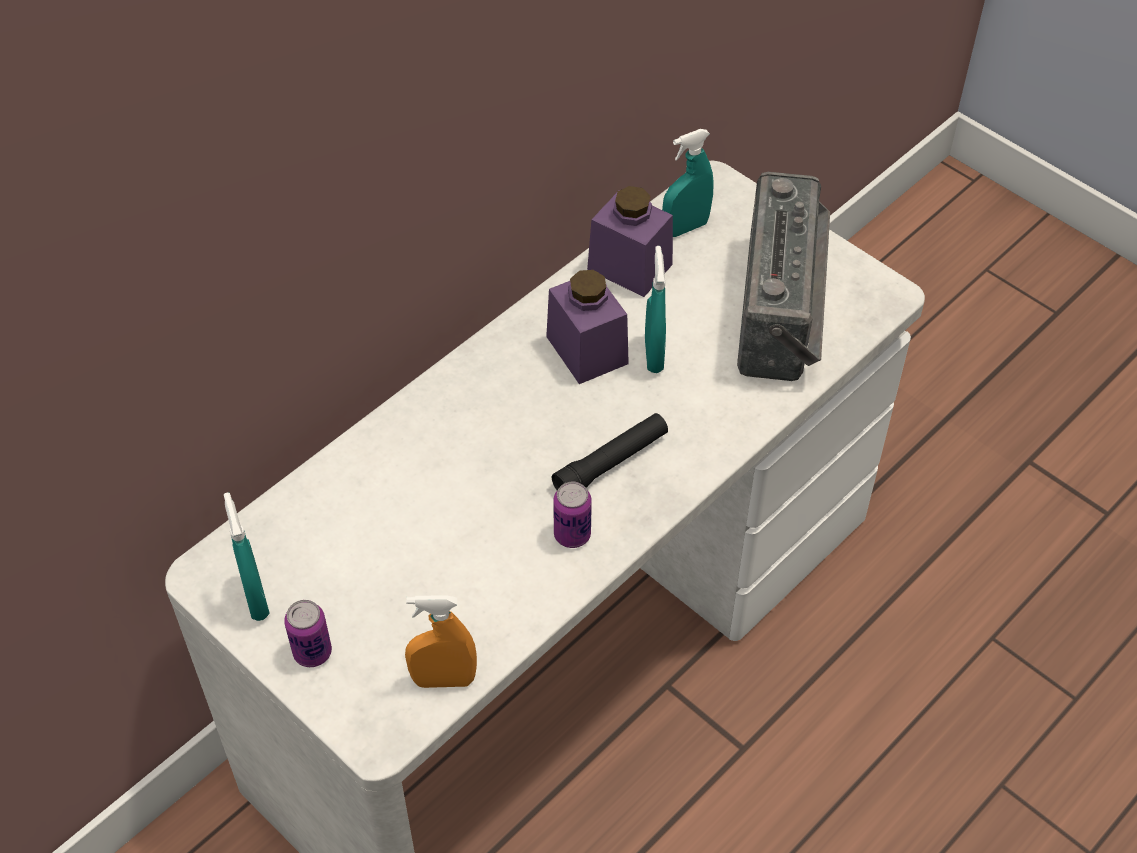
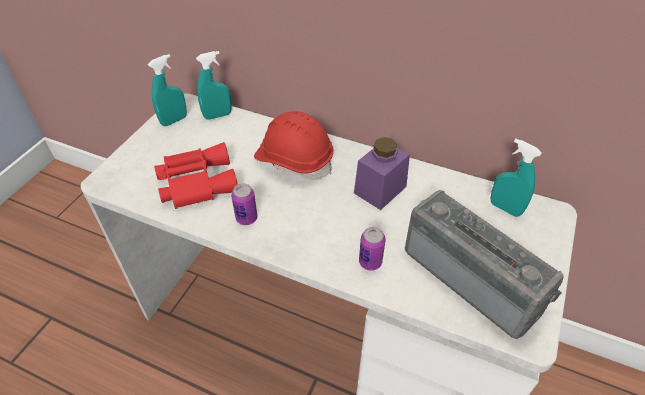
camera: 70 degrees right, 5 degrees down
(312, 652) = (148, 146): can -> can (370, 262)
(443, 680) = (140, 194): orange spray bottle -> none
(452, 590) = (196, 181): none -> red binoculars
(466, 438) = (294, 160): none -> red hard hat
(611, 462) = (304, 221): black flashlight -> none
(629, 266) = (454, 191): purple jar -> none
(654, 355) = (393, 220): turquoise spray bottle -> turquoise spray bottle (217, 115)
(786, 309) = (474, 277): radio -> radio turned 120 degrees counterclockwise

